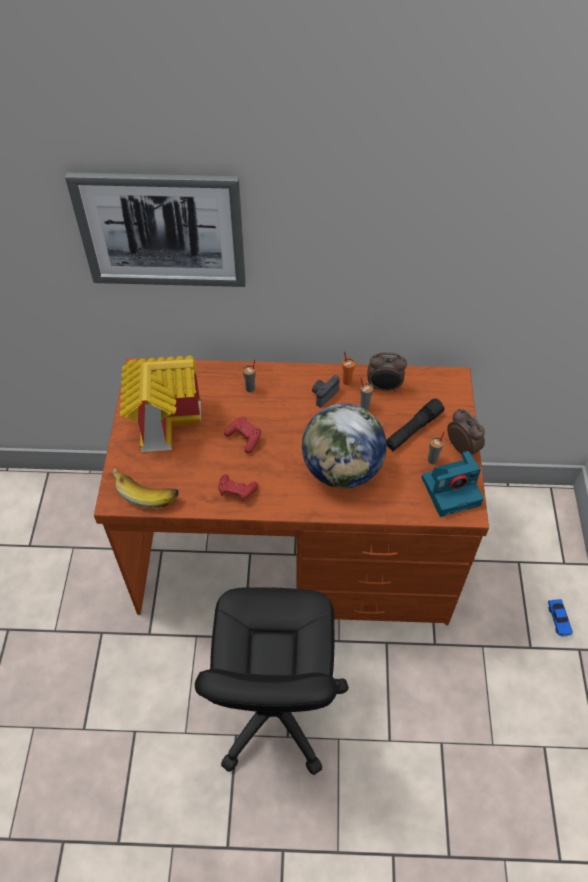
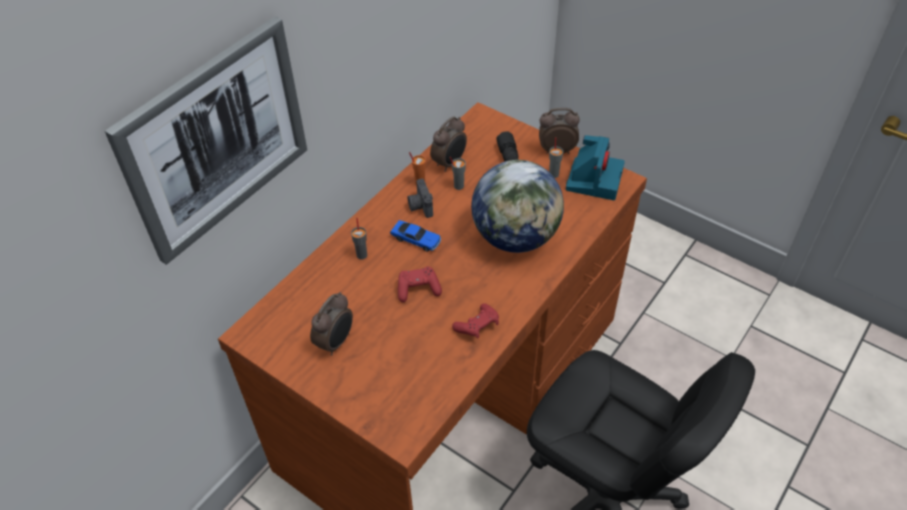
camera: 55 degrees left, 5 degrees down
(147, 491) = (416, 402): banana -> none
(166, 419) = (336, 342): toy house -> alarm clock
(558, 619) = (652, 250): toy car -> toy car (416, 240)

